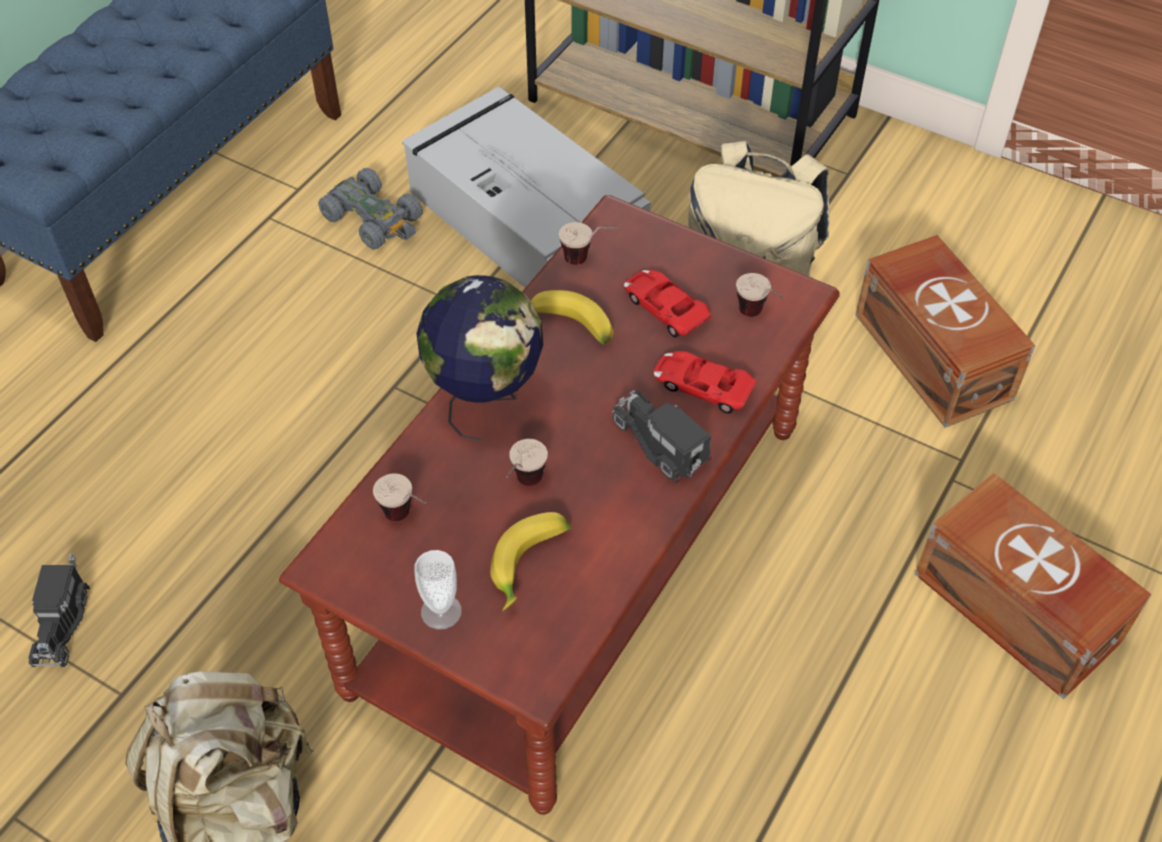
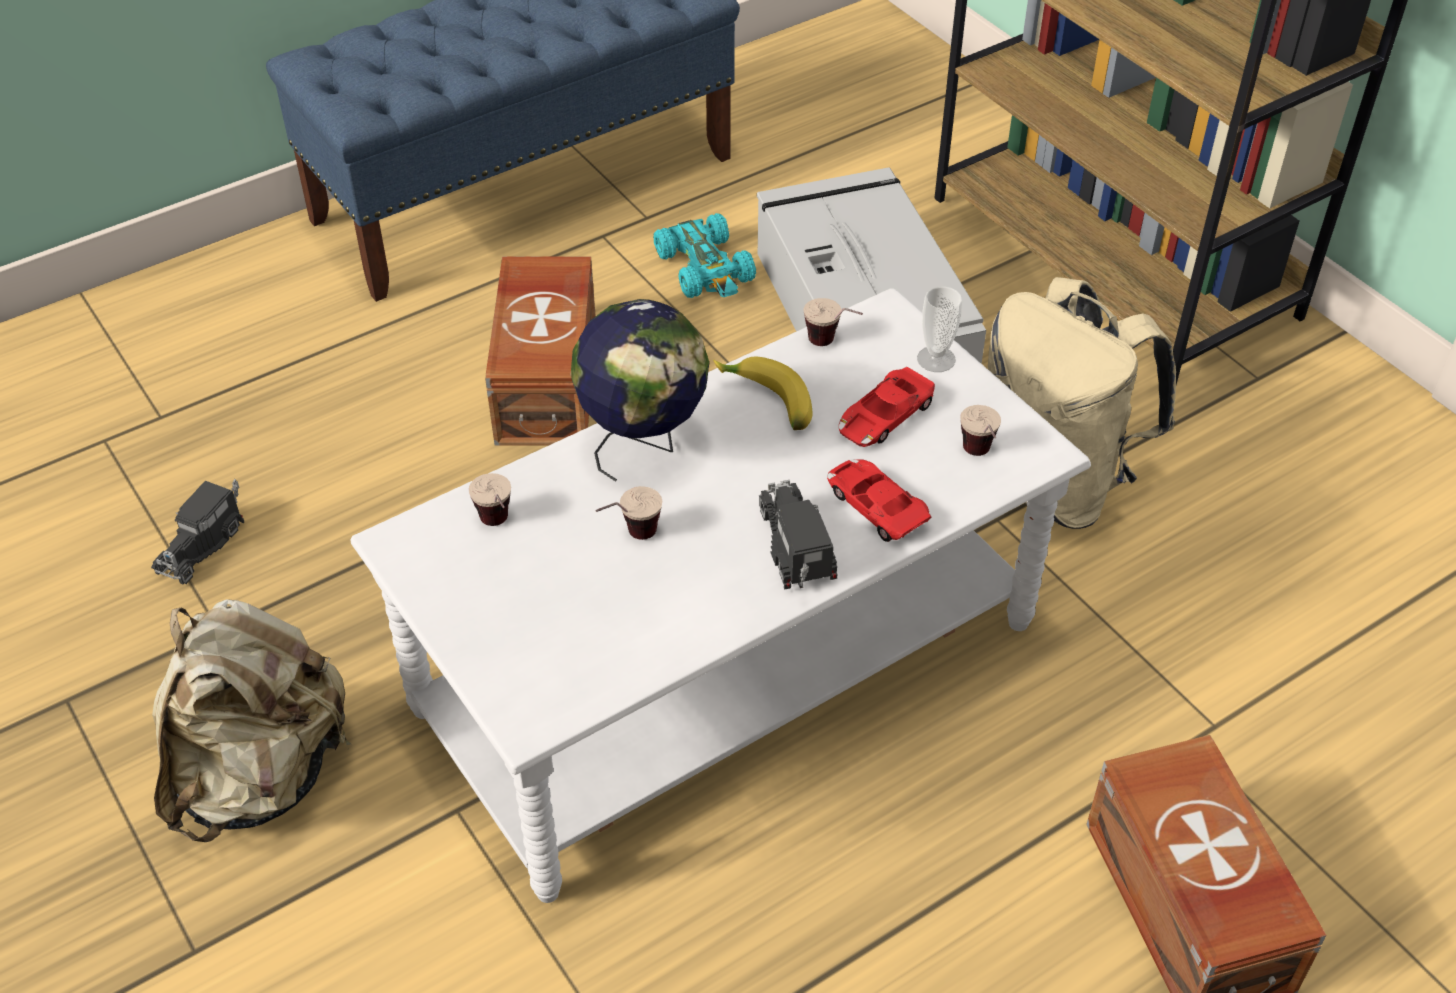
camera: 25 degrees right, 5 degrees down
(374, 218) = (705, 268): grey toy car -> turquoise toy car
(441, 611) = (478, 623): cup -> cup (936, 359)
(531, 566) = (591, 614): banana -> none
(580, 556) = (726, 667): brown coffee table -> white coffee table
(665, 308) = (884, 416): red toy car -> red toy car turned 120 degrees counterclockwise
(933, 354) = (1248, 601): brown storage box -> brown storage box (550, 380)

